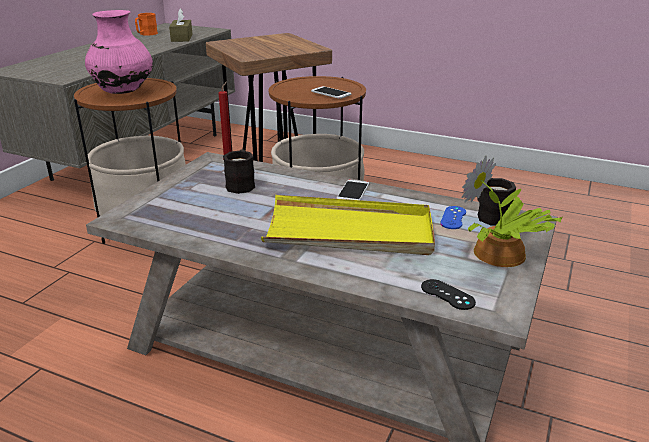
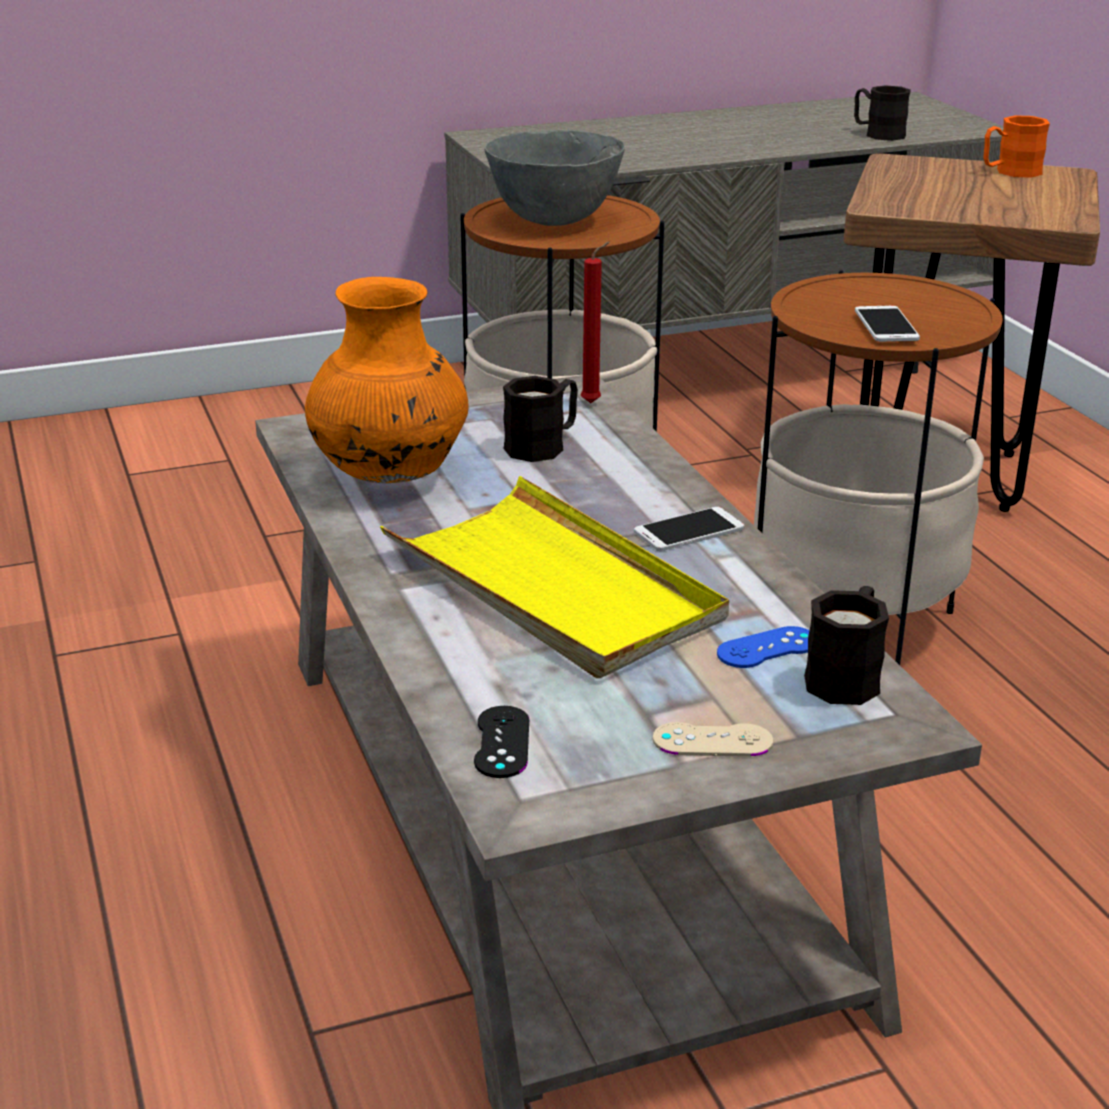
camera: 45 degrees right, 0 degrees up
(123, 92) = (553, 221): pink vase -> grey bowl
(146, 34) = (828, 111): orange mug -> orange mug (1010, 172)
(182, 38) = (878, 134): brown tissue box -> black mug
(202, 220) = (390, 476): none -> orange vase
(500, 255) = (712, 741): potted plant -> beige game controller

